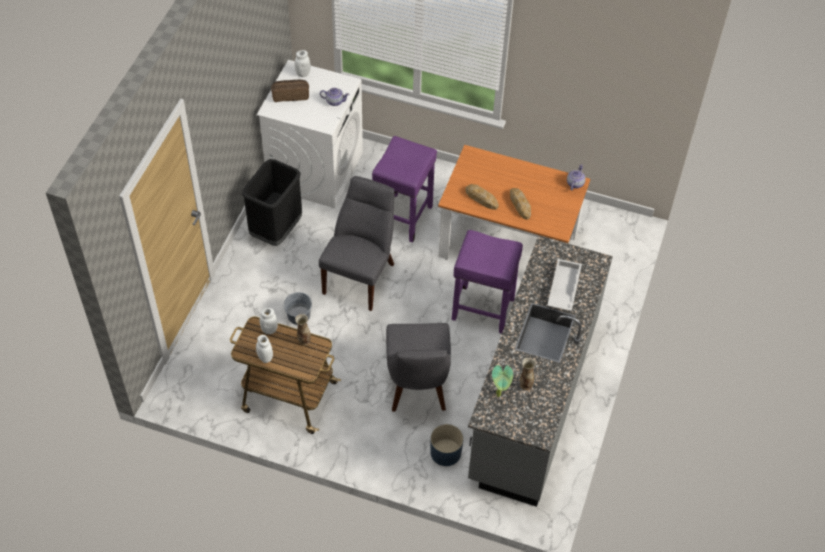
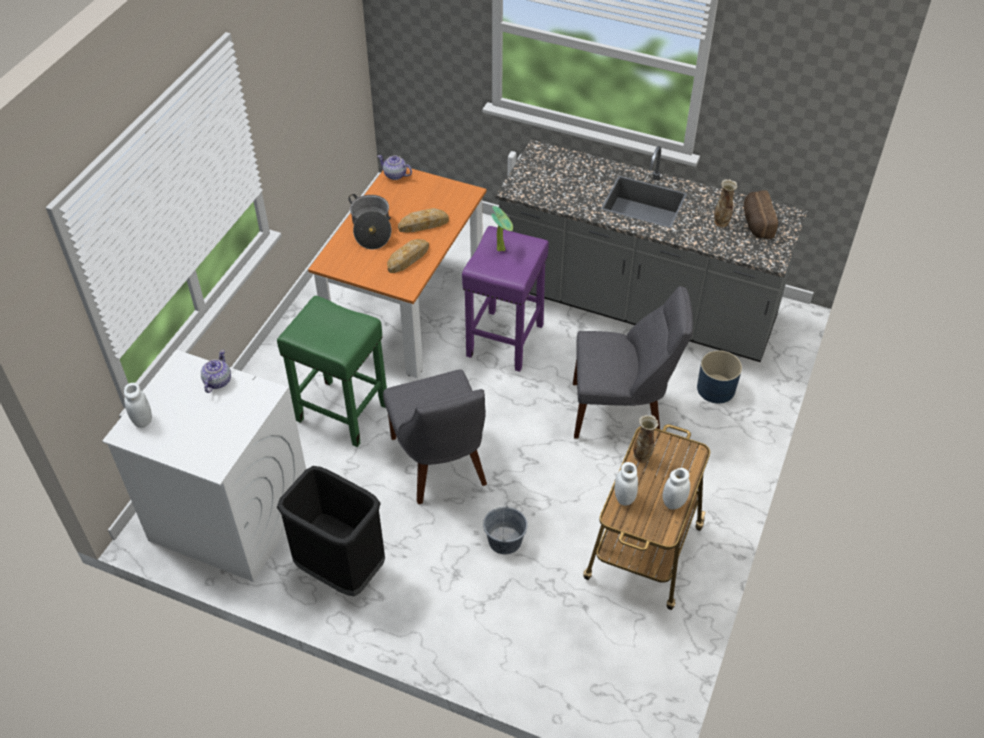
camera: 85 degrees left, 5 degrees down
(290, 95) = (187, 437): bread -> bread (756, 223)
(361, 276) = (440, 464): grey chair -> grey chair turned 135 degrees counterclockwise
(403, 216) = (341, 412): purple stool -> green stool
(500, 394) = (737, 244): potted plant -> potted plant (502, 248)
(510, 175) = (371, 229): none -> cooking pot
(563, 288) = (579, 181): white tray -> none

